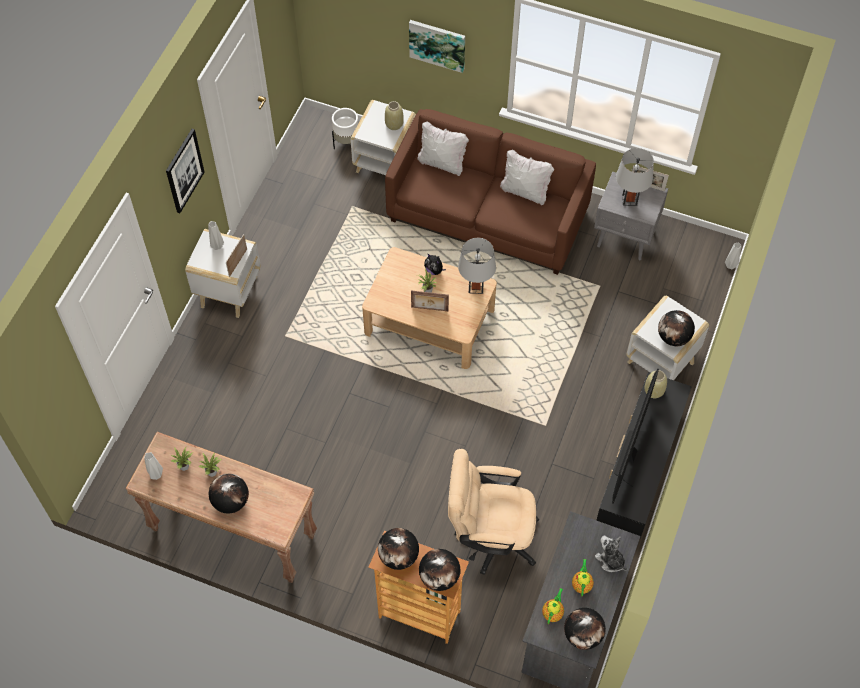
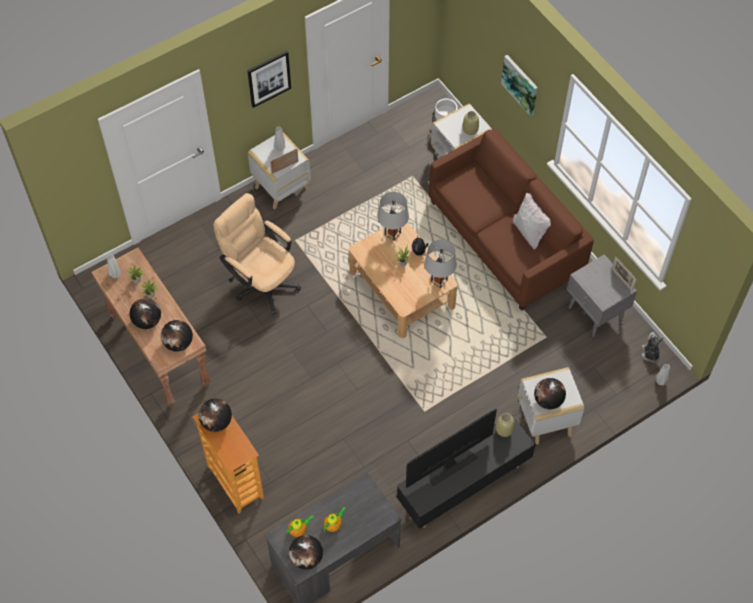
camera: 35 degrees right, 0 degrees up
(429, 309) = (394, 277): picture frame -> none
(439, 577) = (231, 453): globe -> globe (178, 343)
(442, 163) = (485, 178): white pillow -> none
(490, 537) = (323, 462): beige office chair -> beige office chair (261, 281)
(610, 560) = (366, 522): plush toy -> plush toy (650, 353)
(629, 200) = (599, 282): grey table lamp -> grey table lamp (392, 233)

